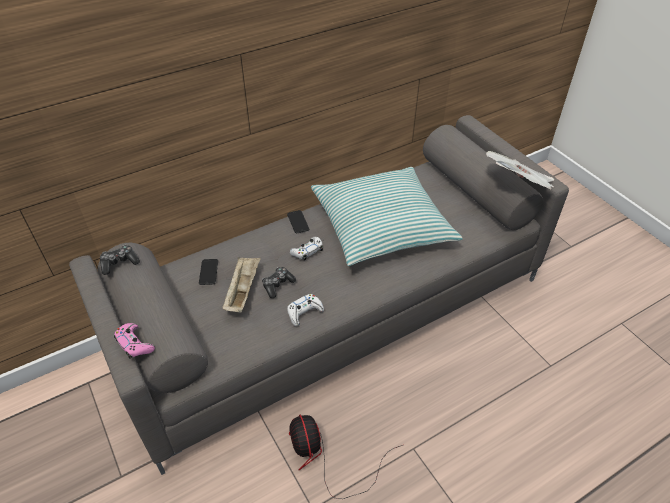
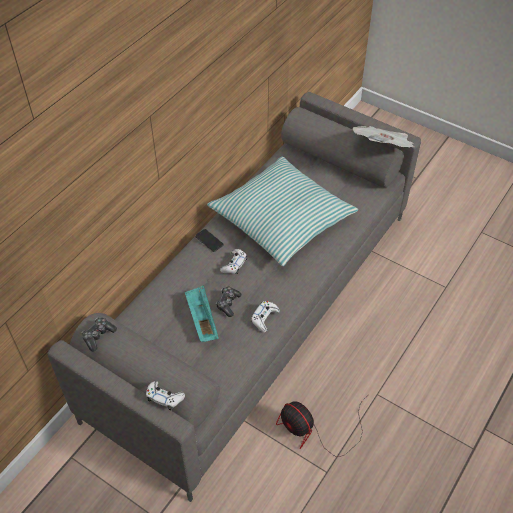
camera: 25 degrees left, 5 degrees up
(134, 344) = (164, 397): pink game controller -> white game controller
(208, 272) = (161, 314): phone -> none
(242, 290) = (201, 319): beige tray -> turquoise tray

